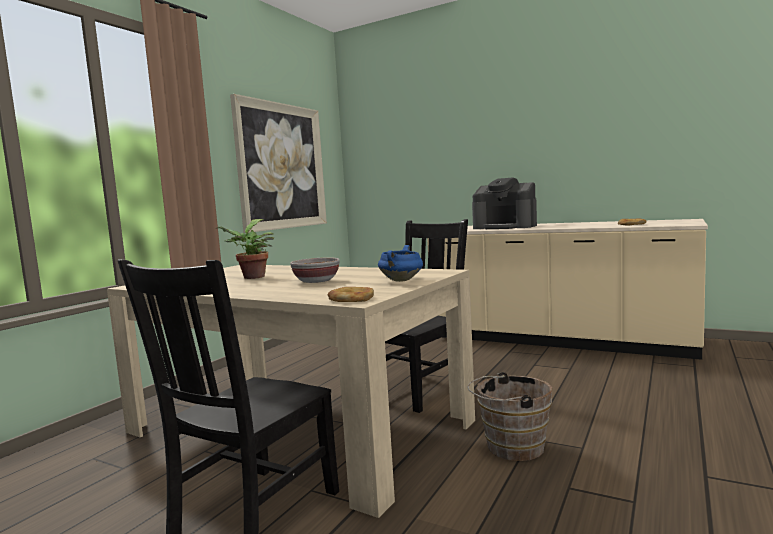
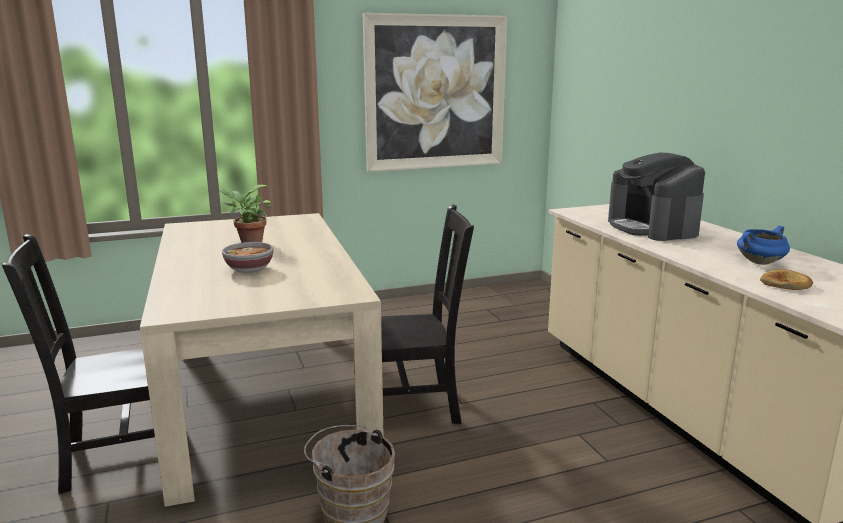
camera: 40 degrees right, 10 degrees up
(351, 299) = (174, 309): bread -> none
(401, 280) = (281, 296): blue cooking pot -> blue cooking pot (760, 263)

